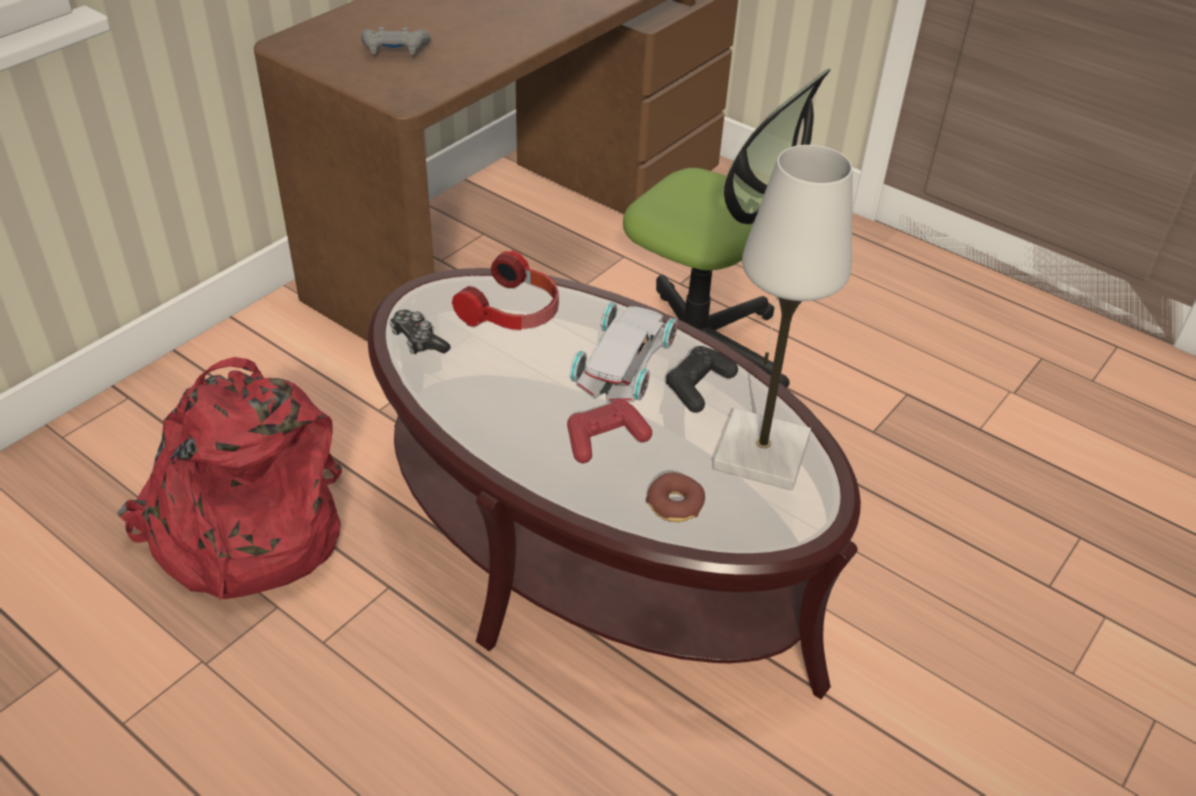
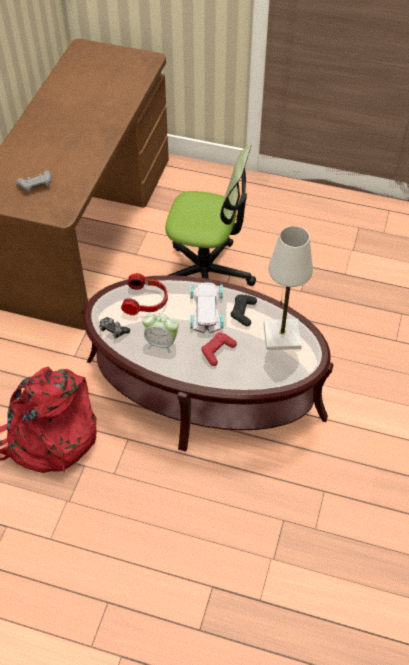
camera: 20 degrees left, 10 degrees up
(498, 390) = (161, 343): none -> alarm clock
(675, 504) = (259, 371): donut -> none

